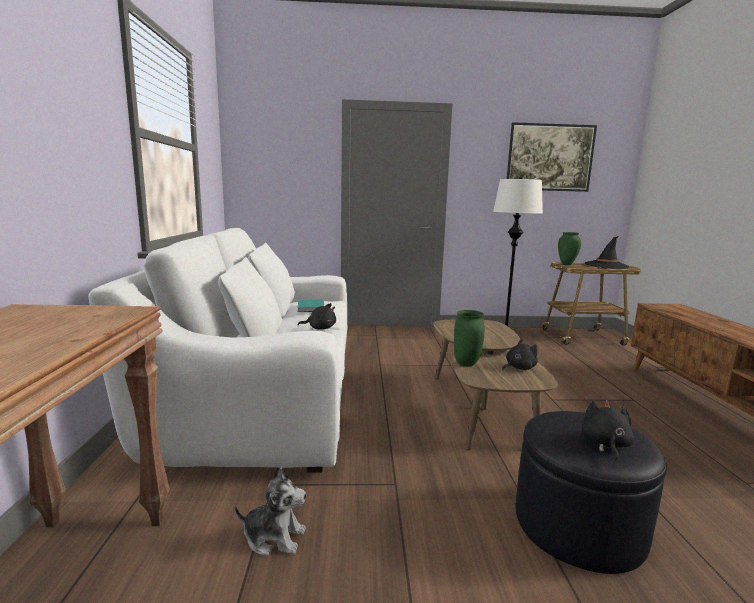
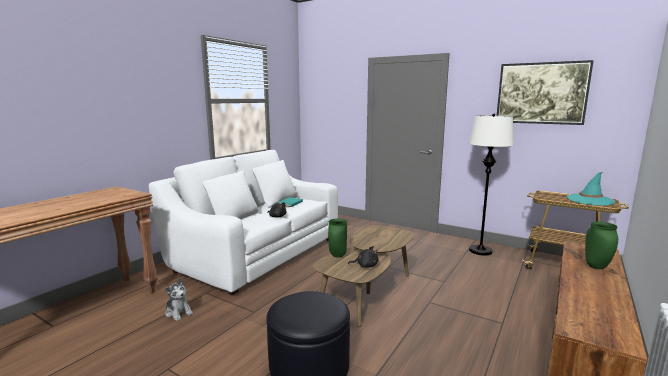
camera: 35 degrees right, 0 degrees up
(567, 264) = (545, 194): green vase -> green vase (597, 267)
(605, 445) = (301, 313): black plush toy -> none
(606, 265) = (590, 200): black hat -> turquoise hat

